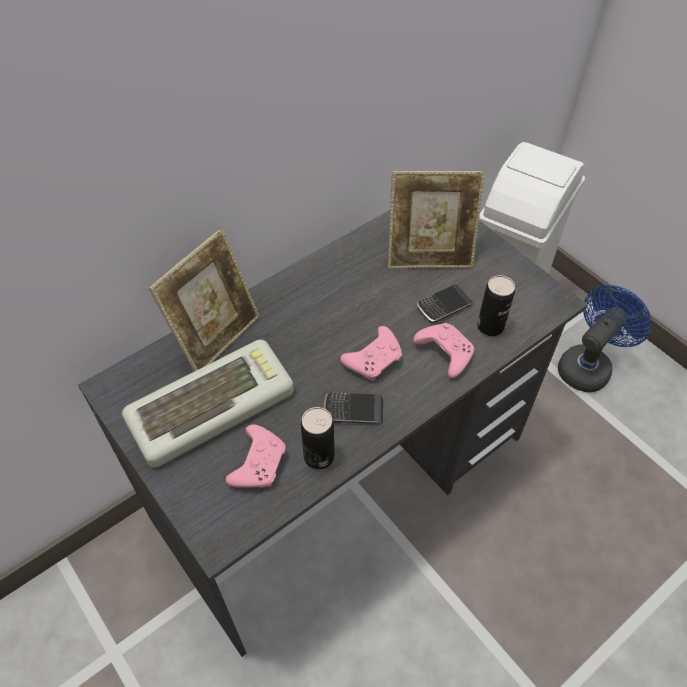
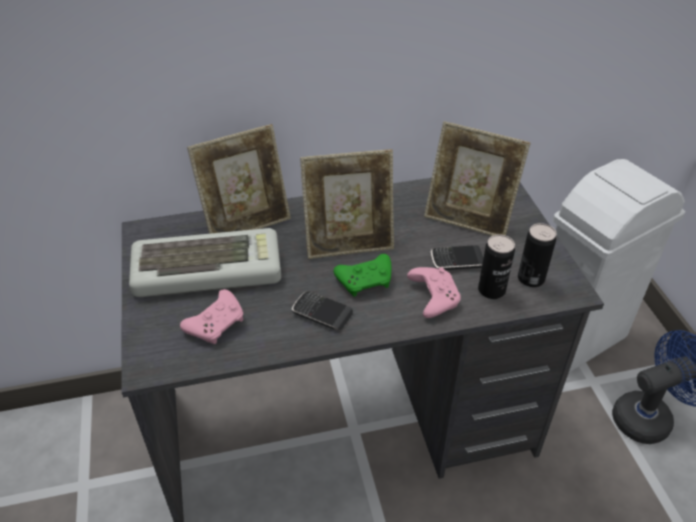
camera: 25 degrees right, 10 degrees down
(319, 456) = (269, 337): can -> can (531, 278)
(333, 323) = (349, 243): none -> picture frame
(374, 359) = (366, 281): pink game controller -> green game controller

